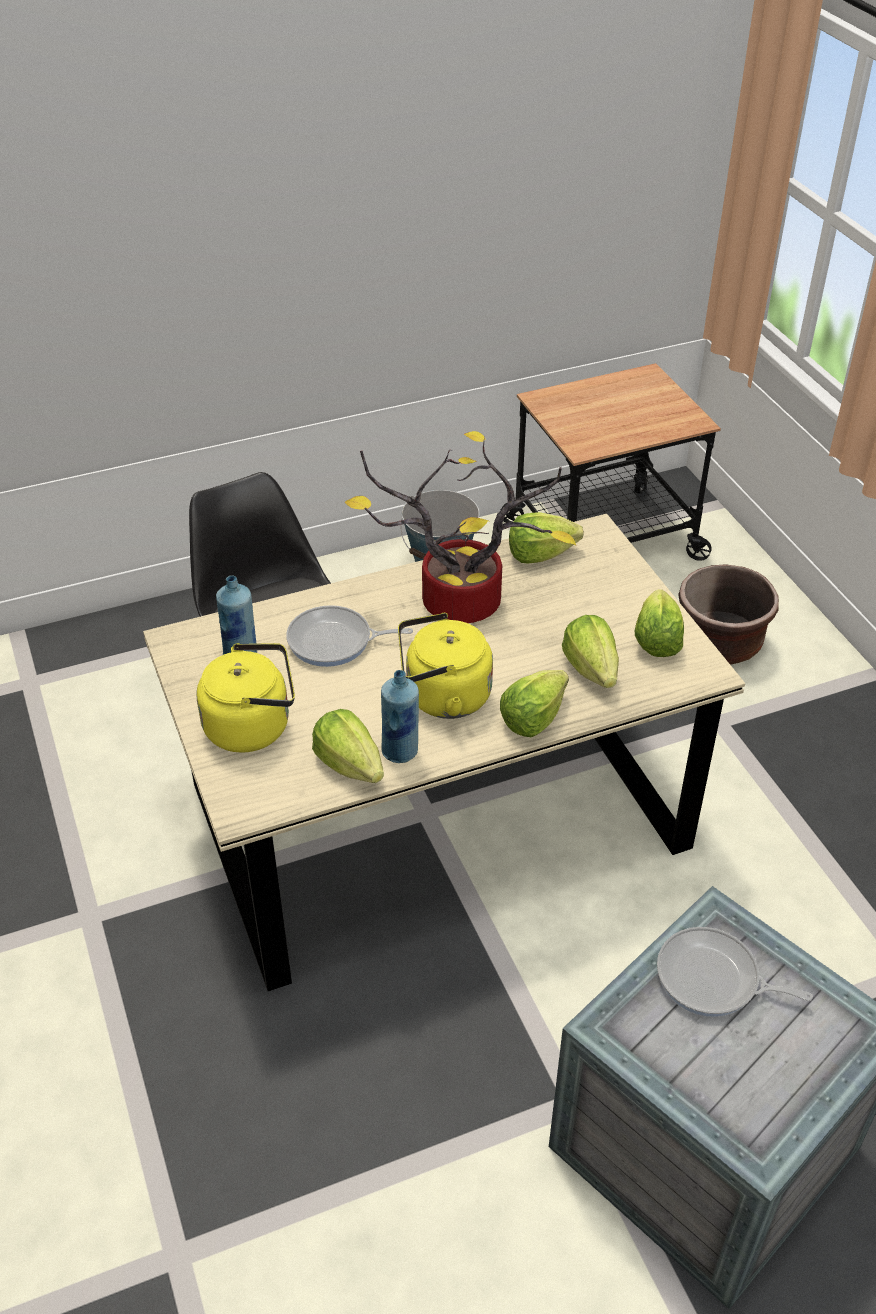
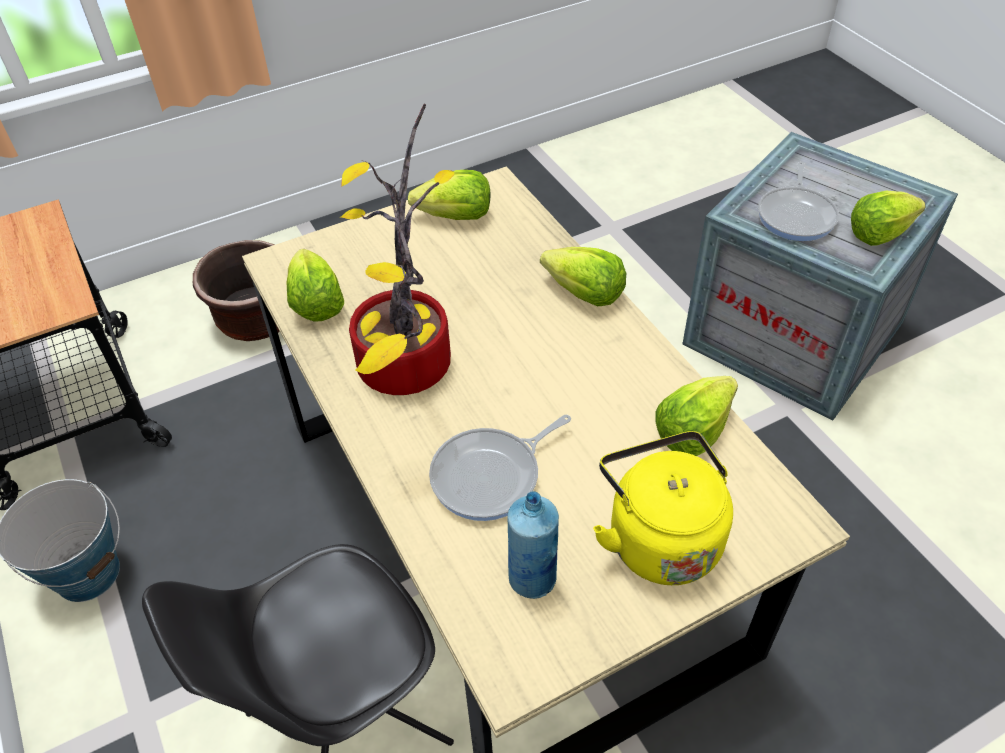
camera: 95 degrees left, 5 degrees up
(334, 642) = (491, 476): frying pan -> frying pan turned 60 degrees clockwise
(400, 751) = (660, 390): blue bottle -> none
(442, 697) = (569, 364): yellow kettle -> none
(591, 669) = (504, 257): lettuce -> lettuce (879, 234)

